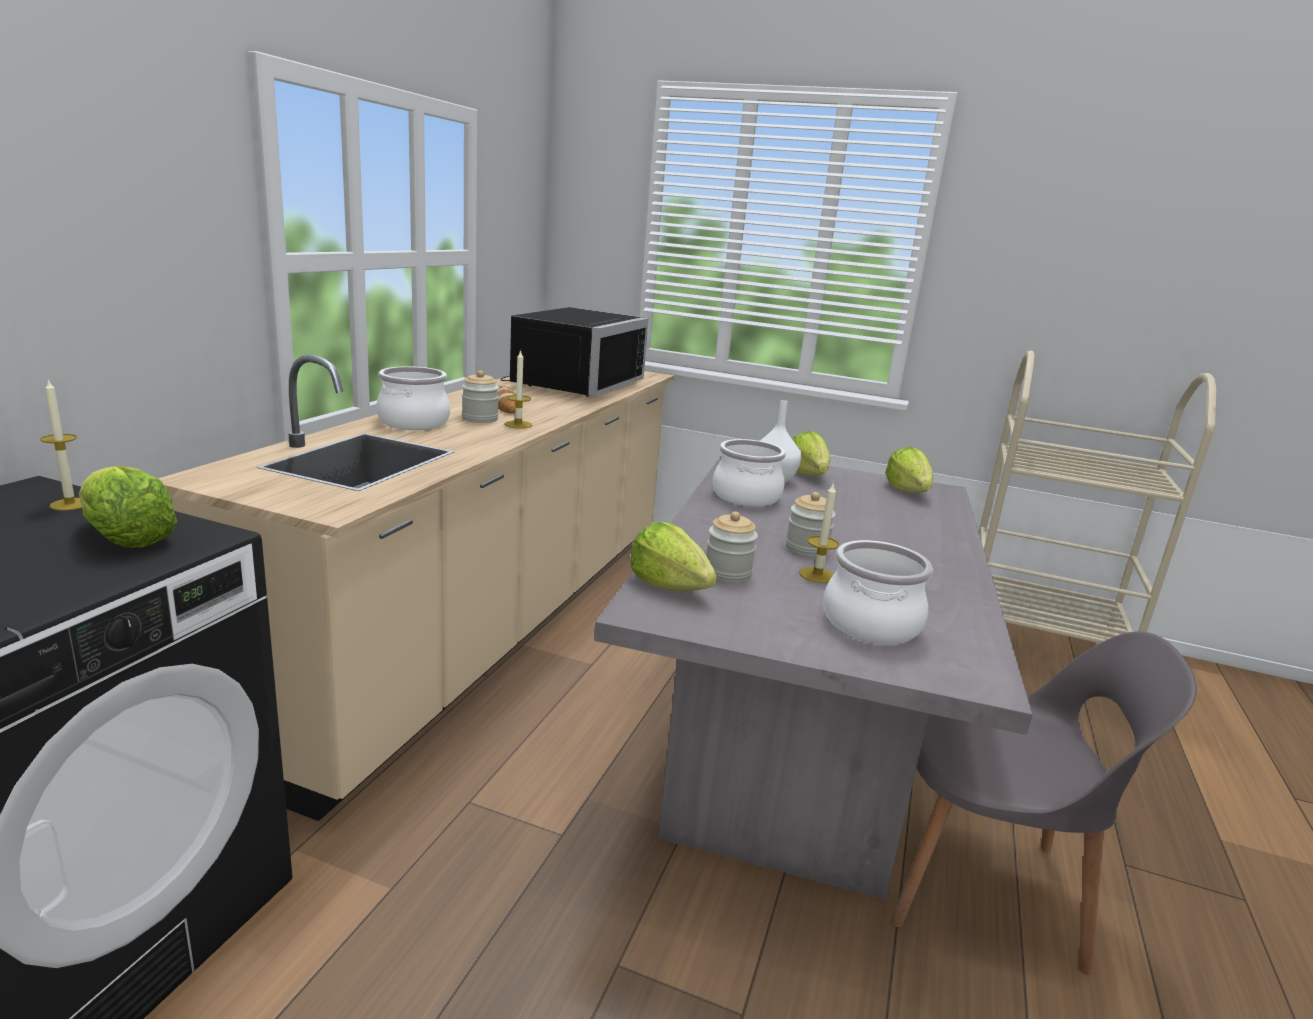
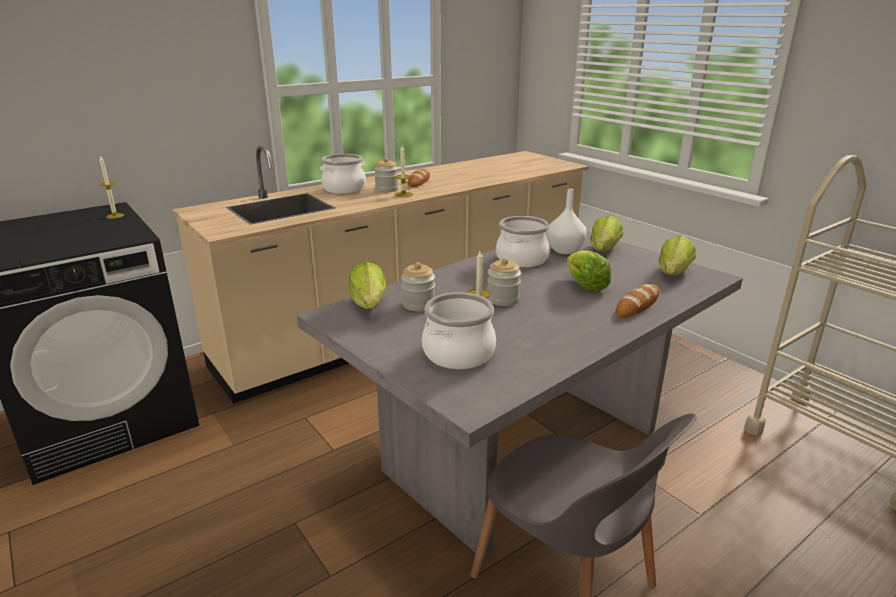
camera: 35 degrees right, 5 degrees up
(126, 538) = (108, 233): lettuce -> lettuce (585, 286)
(570, 382) = (493, 168): black microwave -> none
(934, 530) = (637, 305): none -> bread

